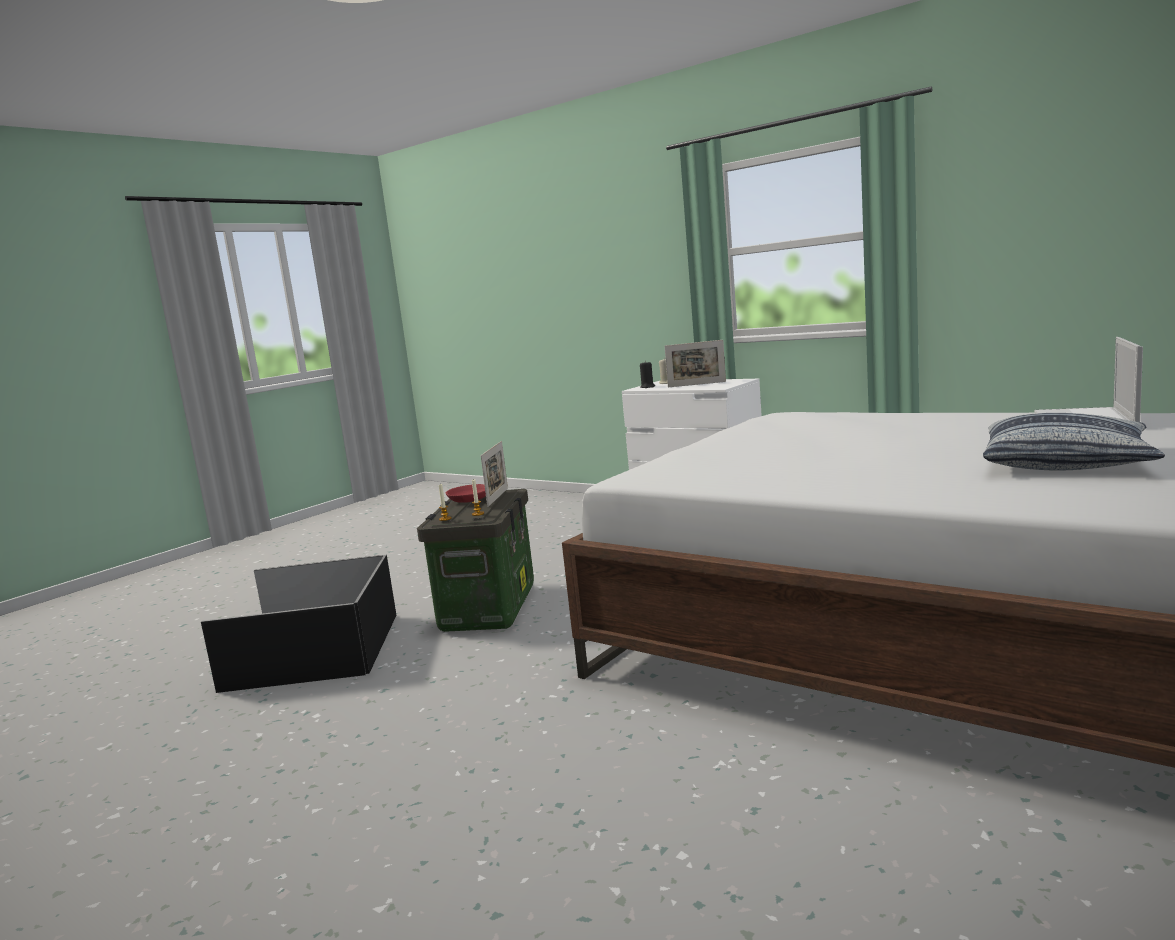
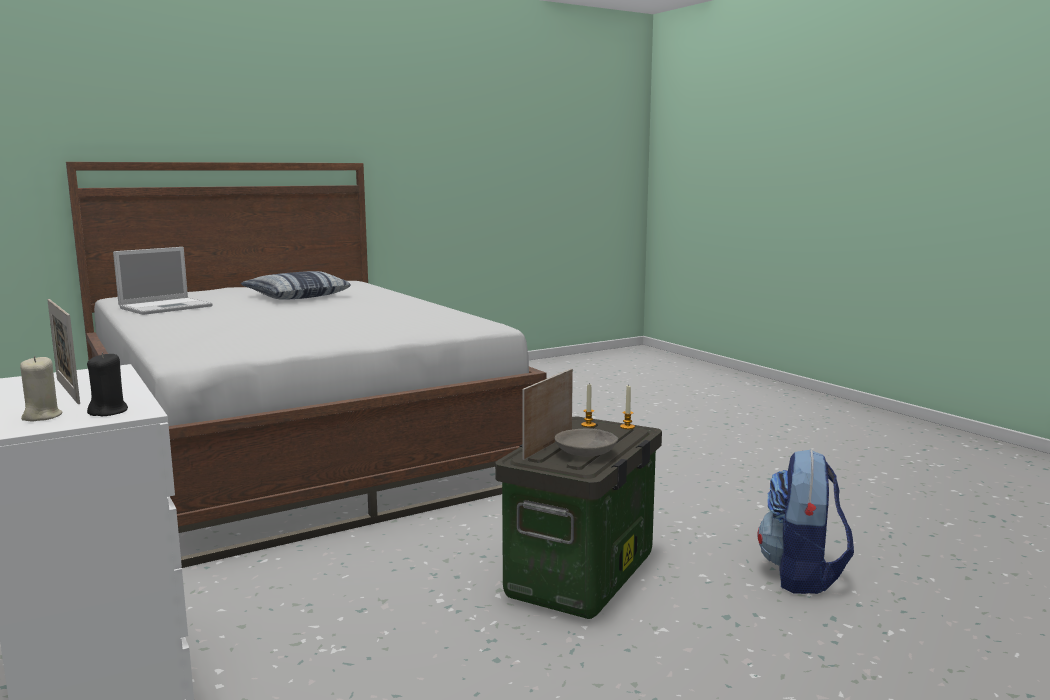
camera: 160 degrees left, 0 degrees up
(314, 650) = (802, 575): black storage box -> backpack
(468, 499) = (587, 451): red bowl -> grey bowl
(696, 384) = (68, 391): picture frame -> picture frame turned 150 degrees counterclockwise

